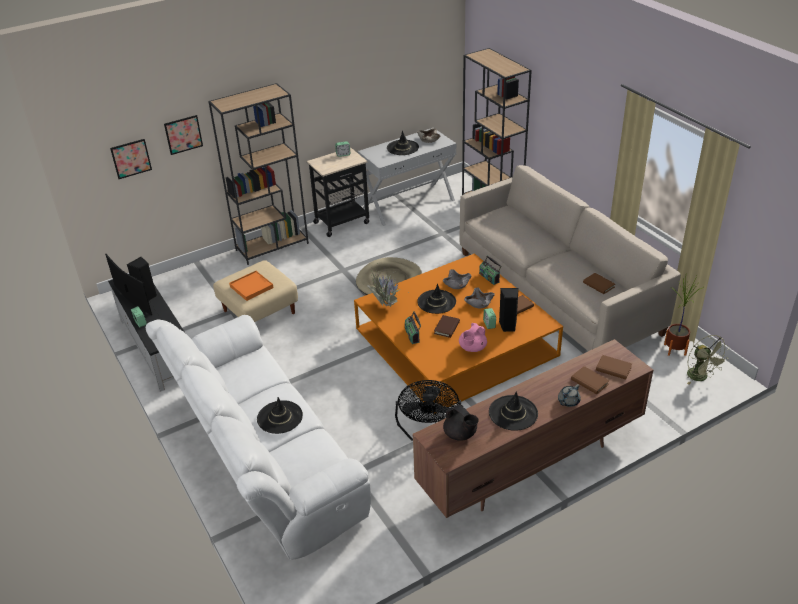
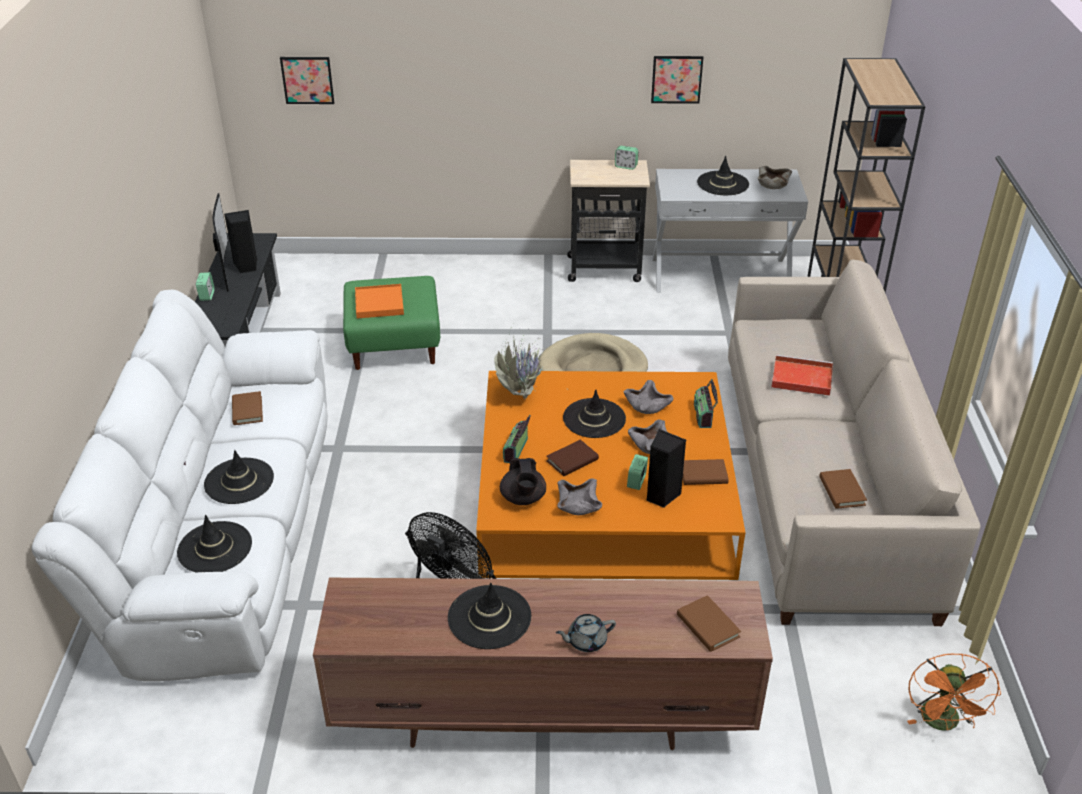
camera: 30 degrees right, 0 degrees up
(183, 134) = (386, 67): picture -> picture (676, 79)
(259, 311) = (394, 344): beige ottoman -> green ottoman
(272, 246) = (488, 268): bookcase -> none
(305, 457) = (215, 548): none -> black hat
(460, 434) = (387, 611): black teapot -> black teapot (523, 498)
(472, 348) = (579, 505): pink teapot -> grey bowl
(529, 238) = (800, 378): none -> red tray
(589, 382) = (649, 627): brown book -> brown book (247, 410)
(675, 349) = (938, 657): potted plant -> none
(701, 377) = (942, 723): green fan -> orange fan

